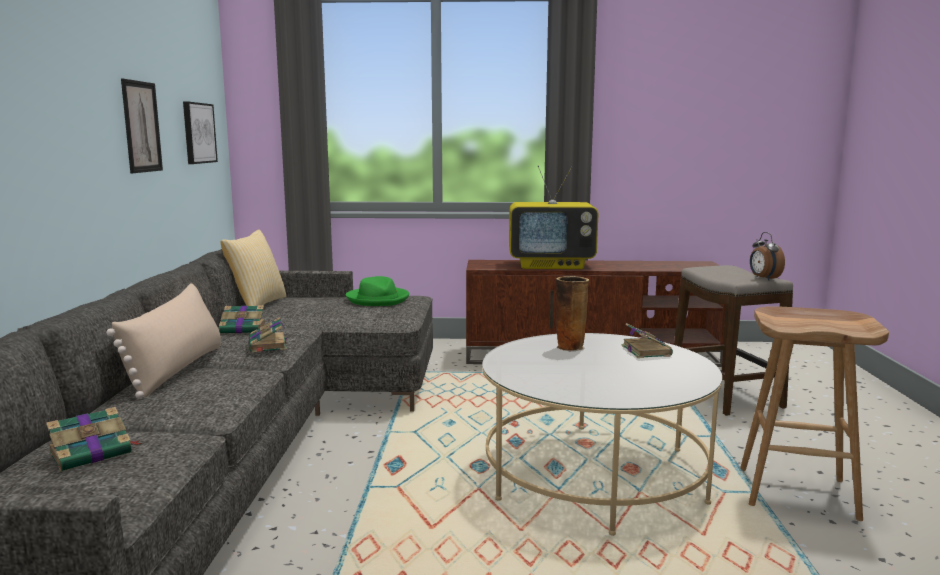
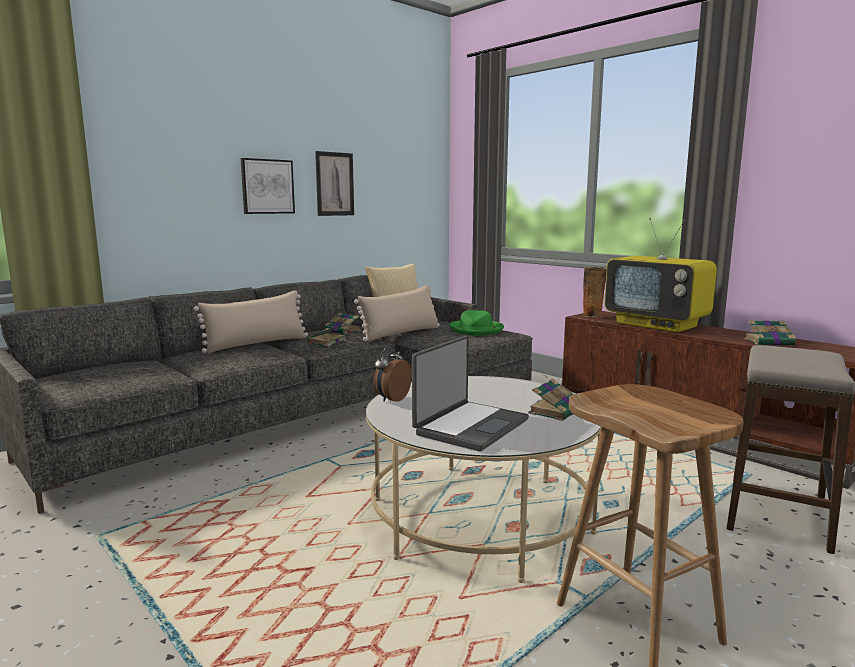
camera: 45 degrees right, 0 degrees up
(93, 453) = (124, 369): book -> book (770, 342)
(198, 133) = (405, 189): picture -> picture (267, 186)
(310, 318) = (401, 333): none -> beige pillow
(570, 347) = (500, 391): vase -> vase (592, 316)
(636, 380) = (470, 426): none -> laptop
(763, 278) = (812, 370): alarm clock -> alarm clock (391, 399)

